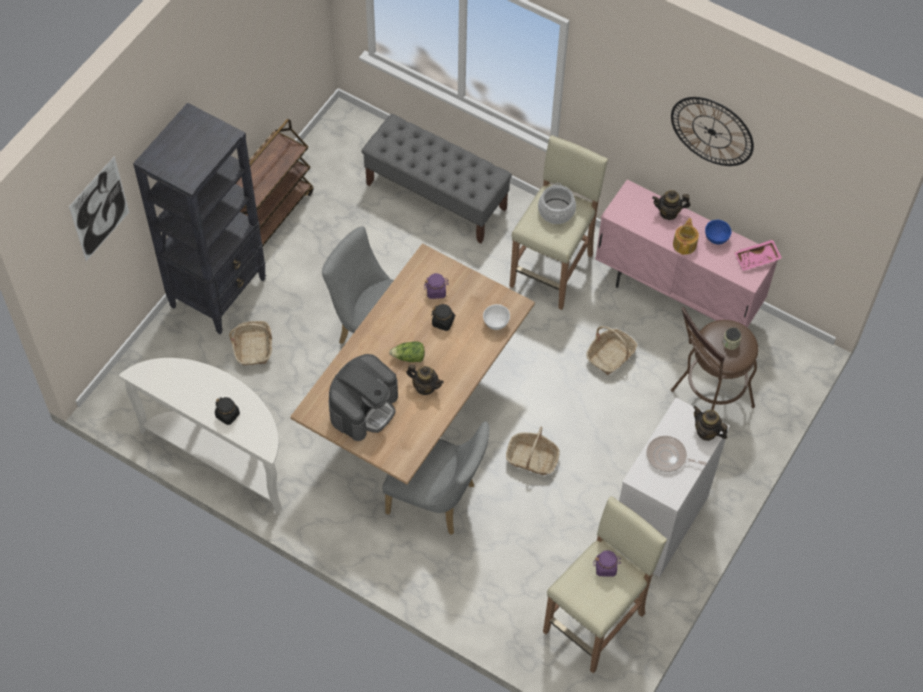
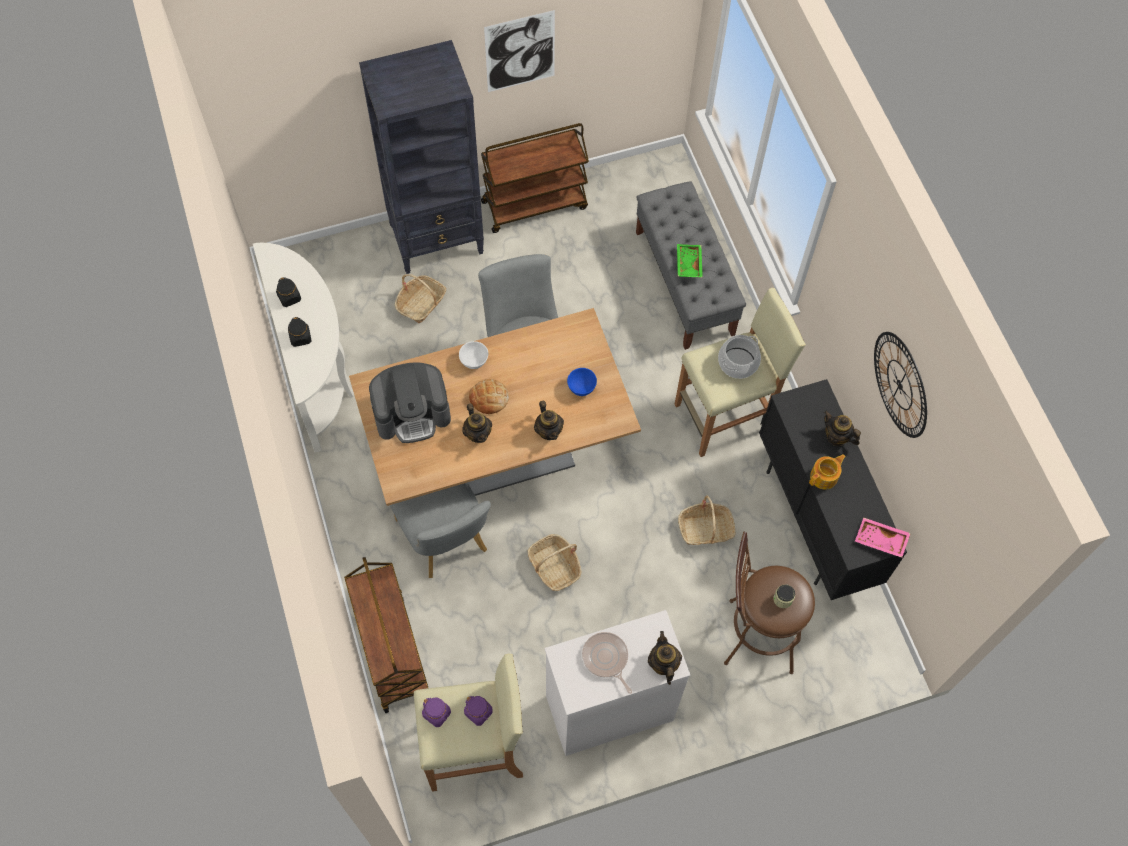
camera: 40 degrees right, 5 degrees up
(99, 209) = (307, 85): picture -> picture (520, 52)
(409, 357) = (489, 398): lettuce -> bread
(436, 291) = (565, 358): purple jar -> purple jar (437, 714)
(443, 322) = (546, 389): black jar -> black jar (289, 297)
(446, 173) = (688, 264): none -> green tray
(473, 349) = (549, 431): none -> teapot
(473, 604) = (392, 651): none -> brown cart
(496, 323) = (590, 423): white bowl -> white bowl (474, 361)
(676, 296) = (814, 520): pink cabinet -> black cabinet
(716, 238) = (859, 492): blue bowl -> blue bowl (581, 387)

